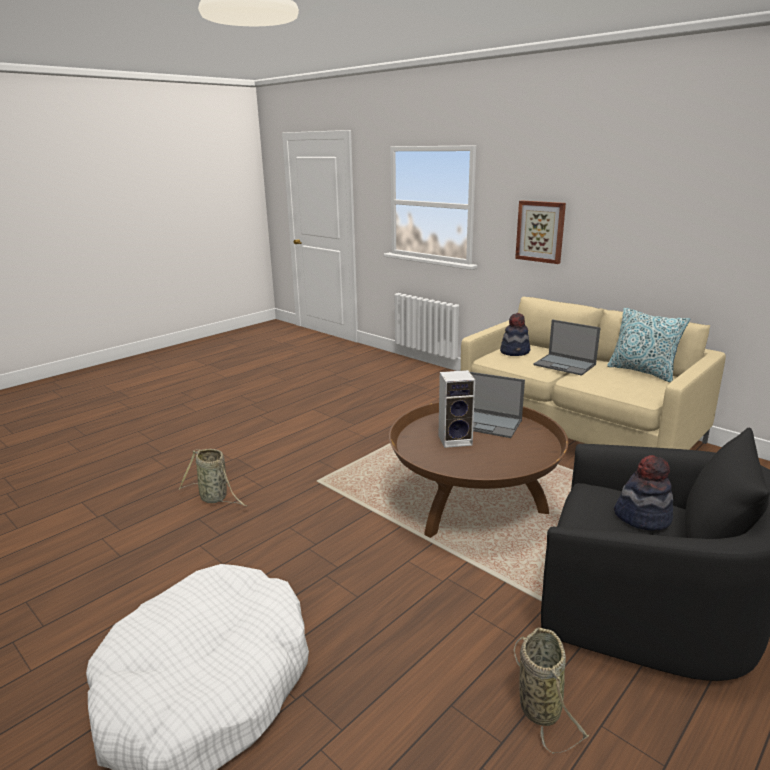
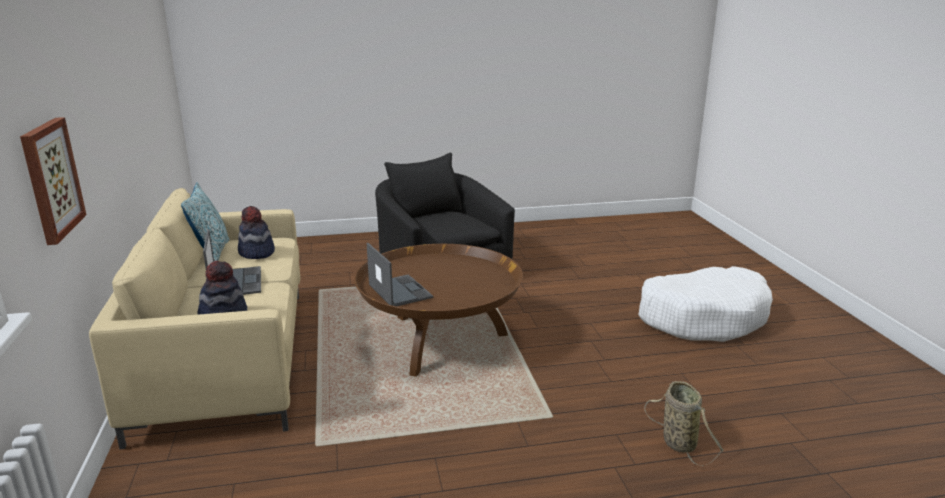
camera: 145 degrees left, 0 degrees up
(456, 440) = (450, 288): speaker -> none
(538, 704) = (541, 268): basket -> none
(642, 517) = (442, 217): hat -> hat (256, 253)

